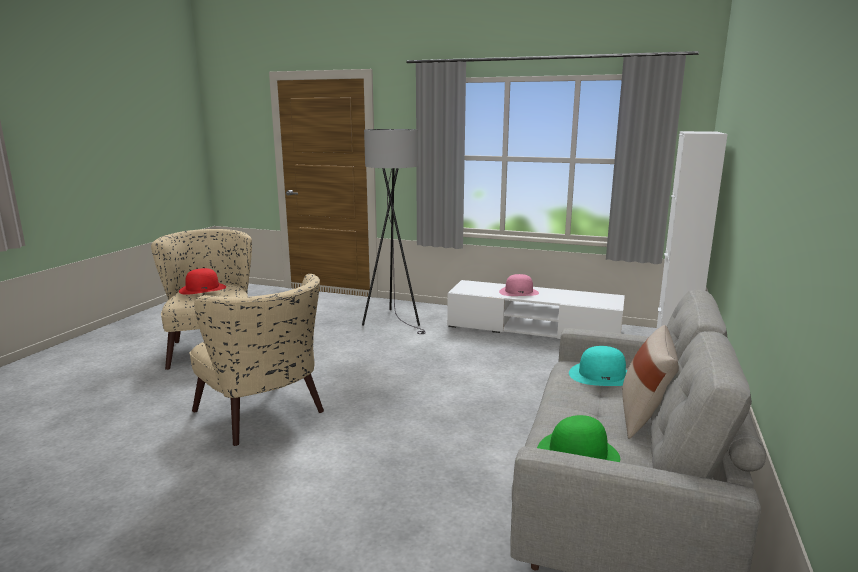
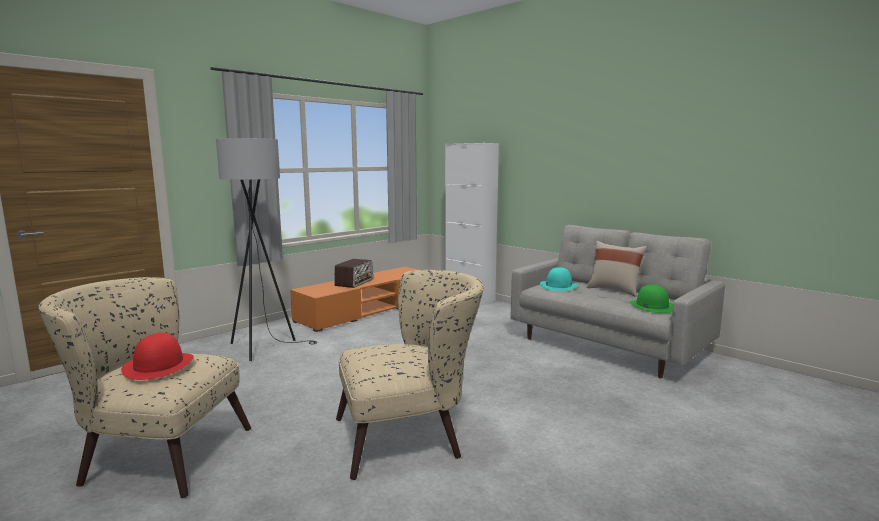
camera: 65 degrees left, 5 degrees down
(519, 292) = (354, 282): pink hat -> radio
(533, 329) = (366, 310): white tv stand -> orange tv stand

